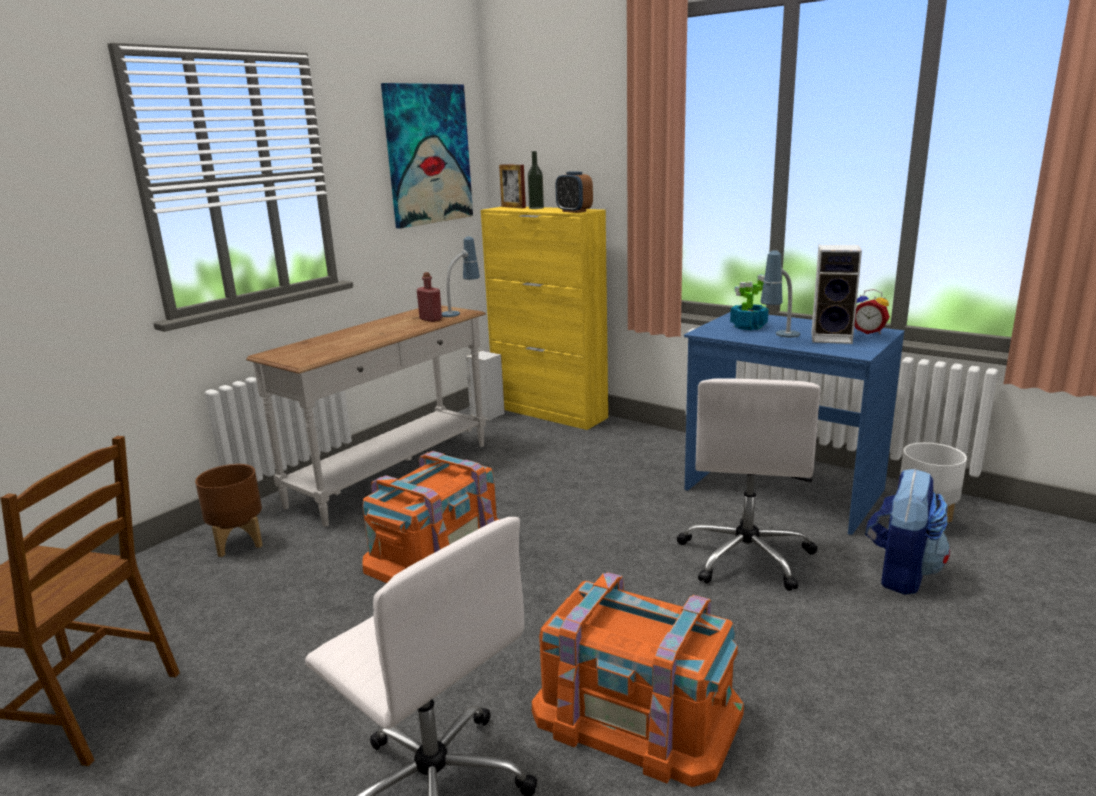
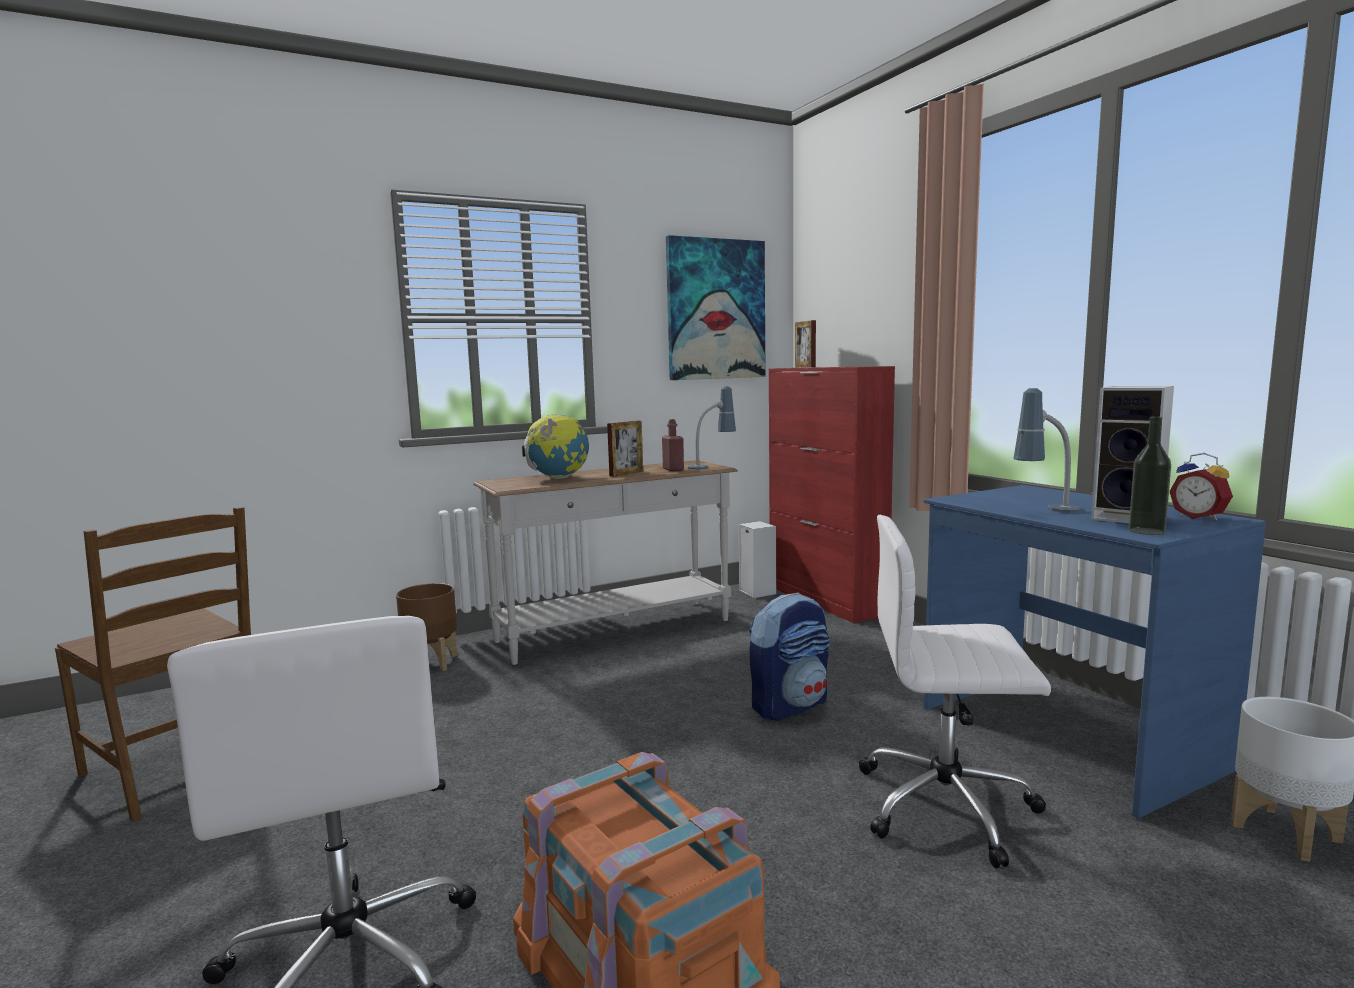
camera: 25 degrees right, 10 degrees down
(334, 343) = (558, 478): none -> globe
(394, 329) = (626, 473): none -> picture frame
(436, 550) = (589, 709): orange storage box -> none
(536, 208) = (825, 366): bottle -> bottle (1146, 531)
(549, 412) = (825, 600): yellow cabinet -> red cabinet
(574, 211) = (855, 366): alarm clock -> none
(746, 556) = (948, 806): white office chair -> white office chair turned 60 degrees clockwise
(748, 326) = (1020, 498): potted plant -> none
(901, 573) = (1191, 896): backpack -> backpack (790, 705)

